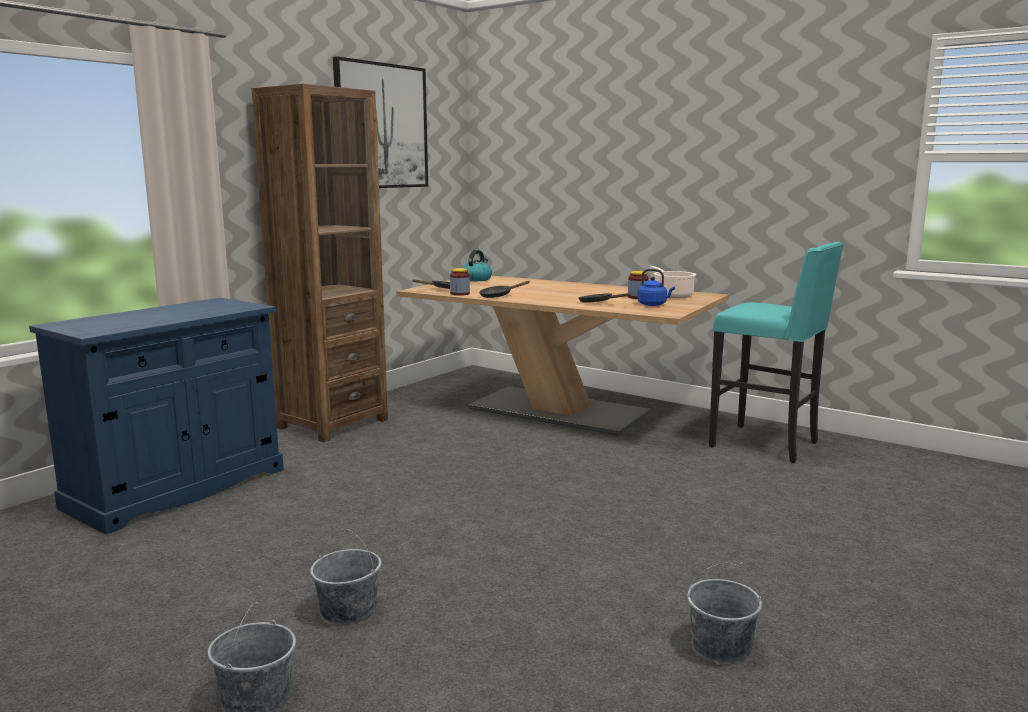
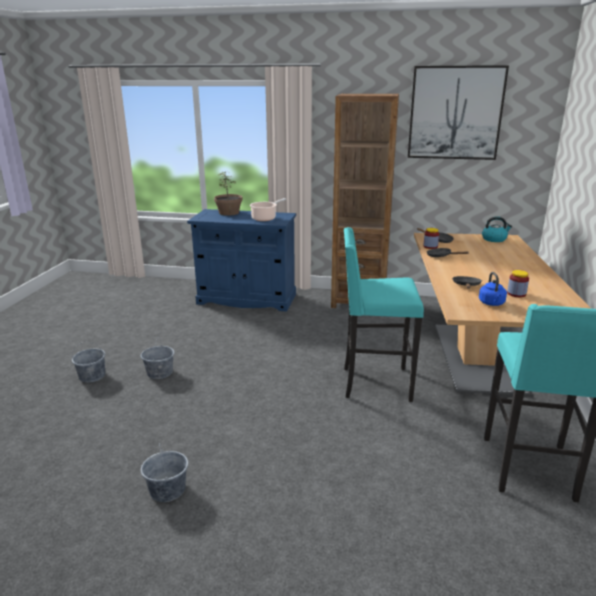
camera: 65 degrees right, 10 degrees up
(112, 317) = (229, 213): none -> potted plant
(562, 465) = (374, 383): none -> turquoise stool
(672, 295) = (550, 304): cooking pot -> cooking pot (265, 218)

